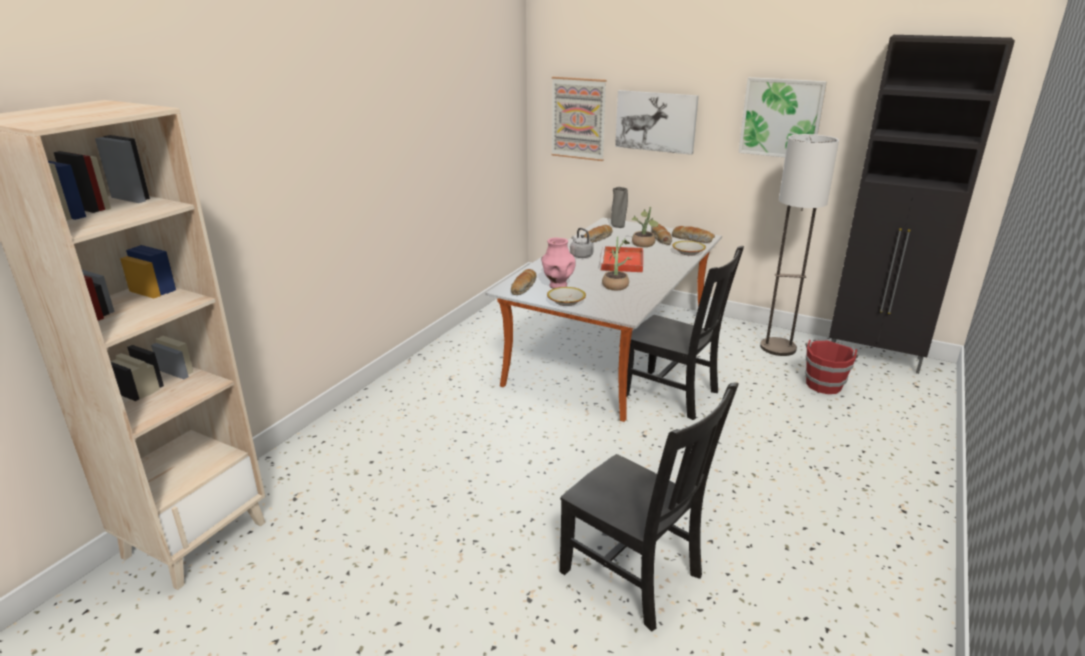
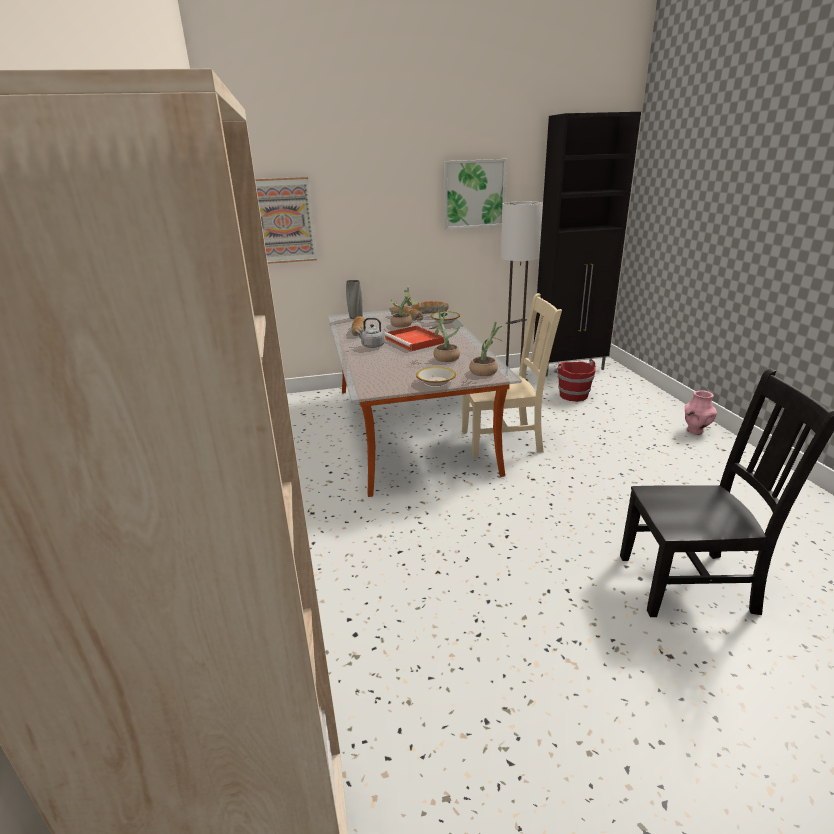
camera: 40 degrees left, 0 degrees up
(524, 288) = (379, 384): bread -> none
(557, 285) = (403, 373): pink vase -> pink vase (695, 431)
(622, 308) = (487, 371): none -> potted plant
(656, 121) = (365, 212): picture -> none
(673, 395) = (504, 441): black chair -> beige chair

